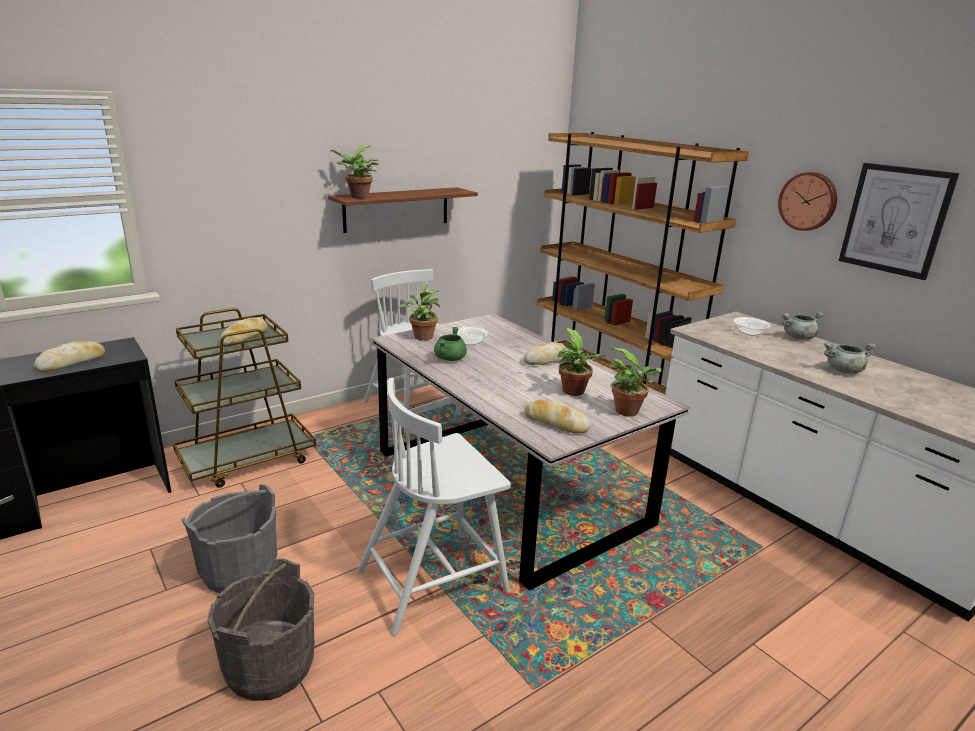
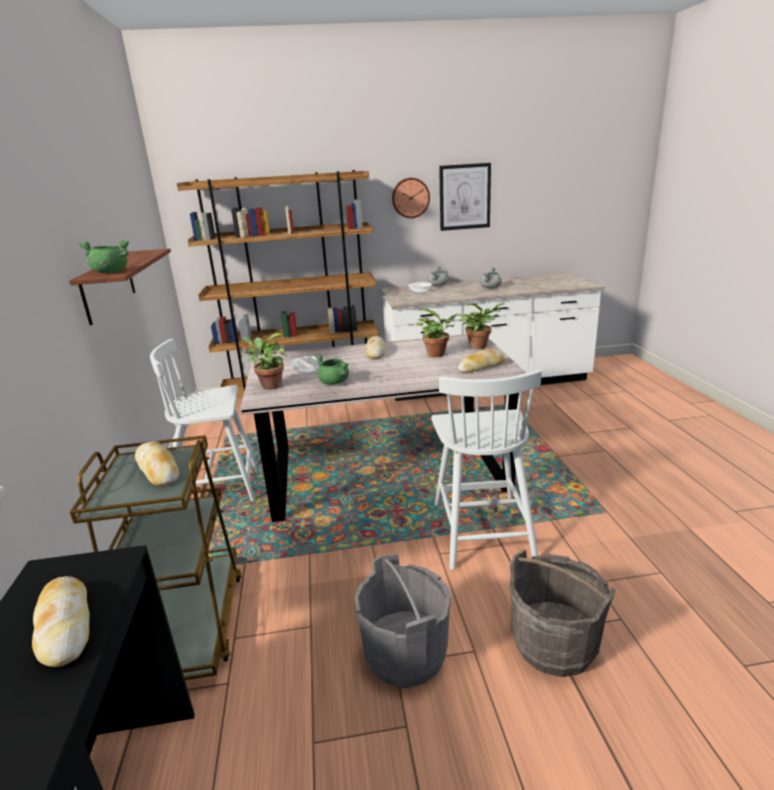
camera: 60 degrees left, 0 degrees up
(357, 197) = (110, 272): potted plant -> green cooking pot

